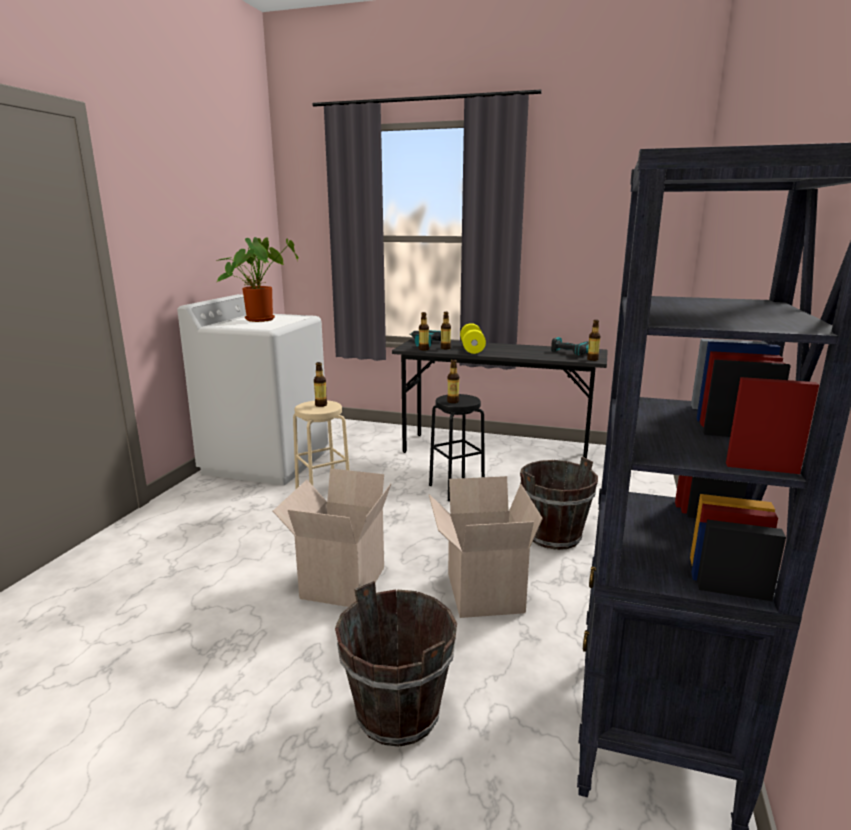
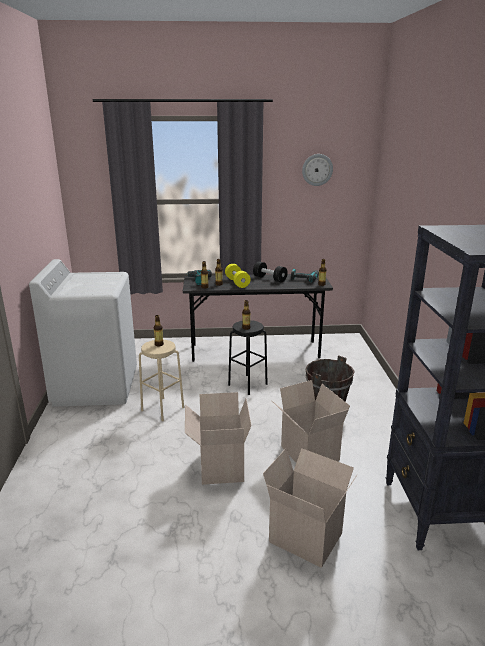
camera: 20 degrees left, 5 degrees up
(260, 319) = (87, 281): potted plant -> none
(397, 713) = (307, 537): brown bucket -> cardboard box
(521, 348) = (269, 279): none -> black dumbbell
(608, 195) = (317, 169): none -> wall clock

